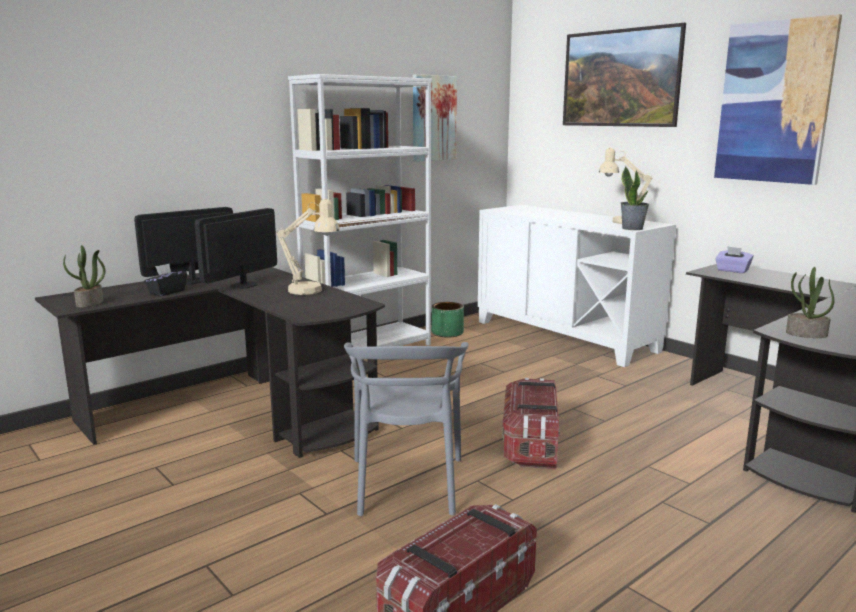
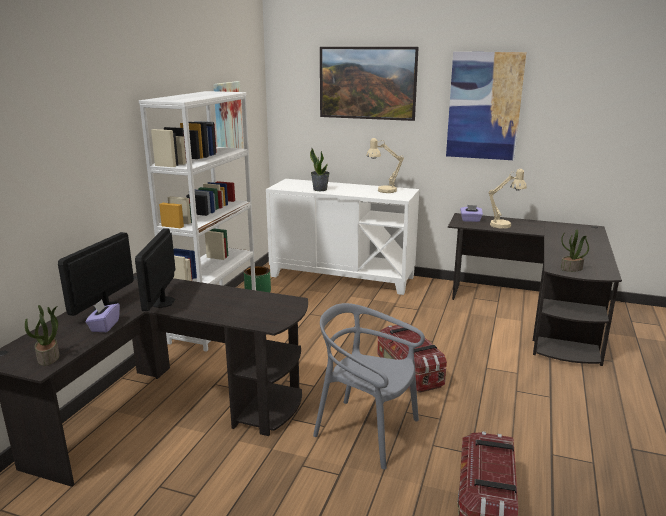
camera: 30 degrees left, 5 degrees up
(167, 292) = (104, 326): black tissue box -> purple tissue box
(312, 291) = (232, 296): beige table lamp -> beige table lamp (504, 225)
(407, 484) = (366, 431): grey chair -> grey chair turned 150 degrees clockwise
(632, 228) = (401, 197): potted plant -> potted plant (320, 189)

